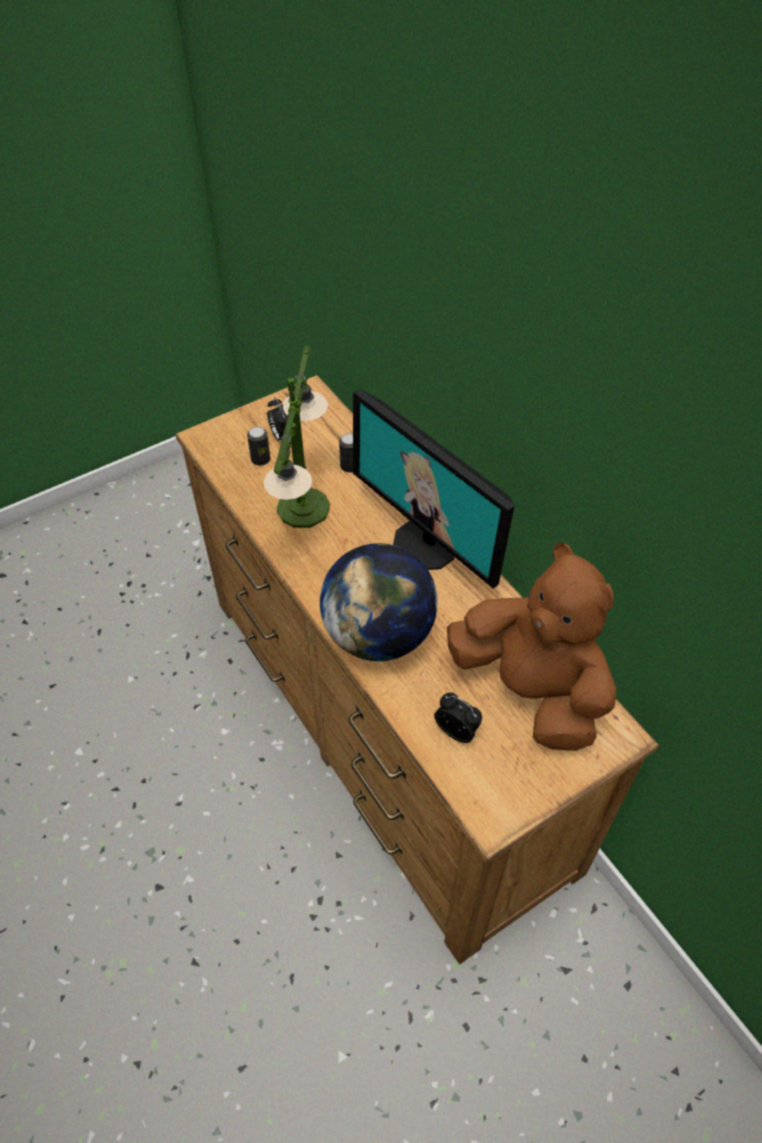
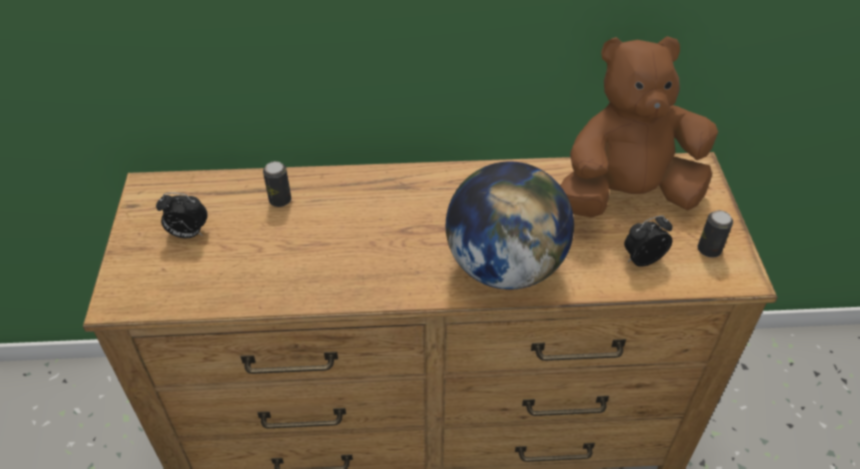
camera: 60 degrees left, 5 degrees down
(260, 459) = (202, 264): can -> can (709, 250)
(303, 507) = (302, 257): table lamp -> none
(426, 544) = (423, 190): monitor -> none

